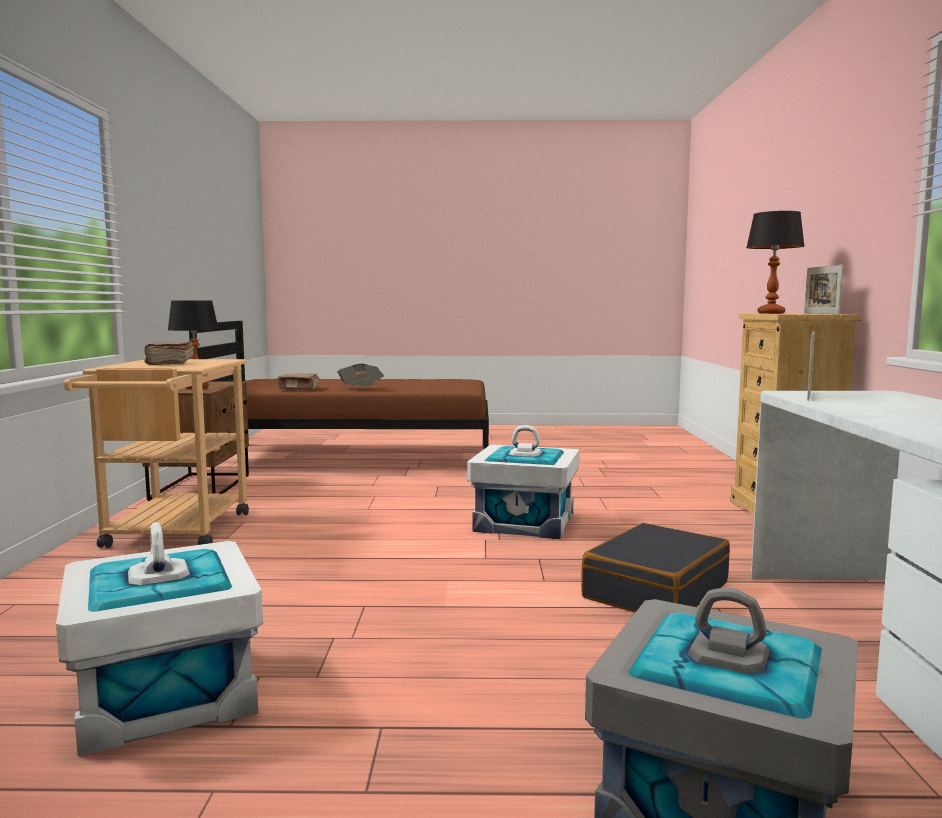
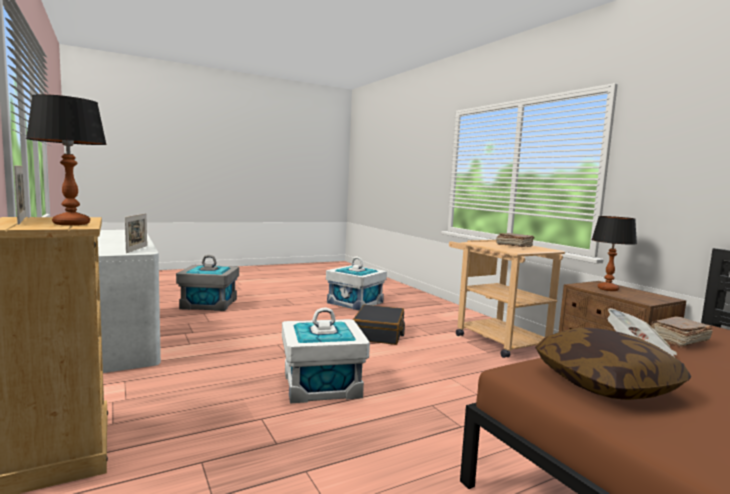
camera: 150 degrees right, 0 degrees up
(430, 387) = (605, 383): none -> pillow
(655, 590) = (219, 347): black suitcase -> black suitcase (379, 334)

